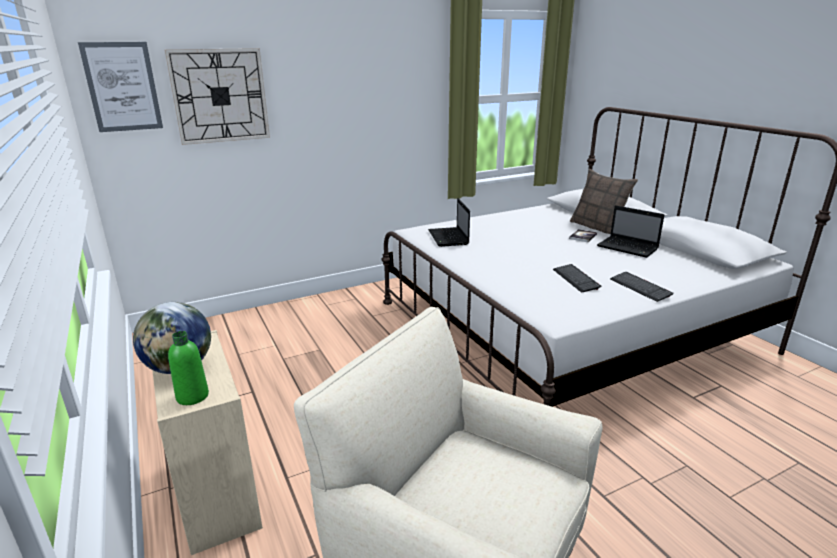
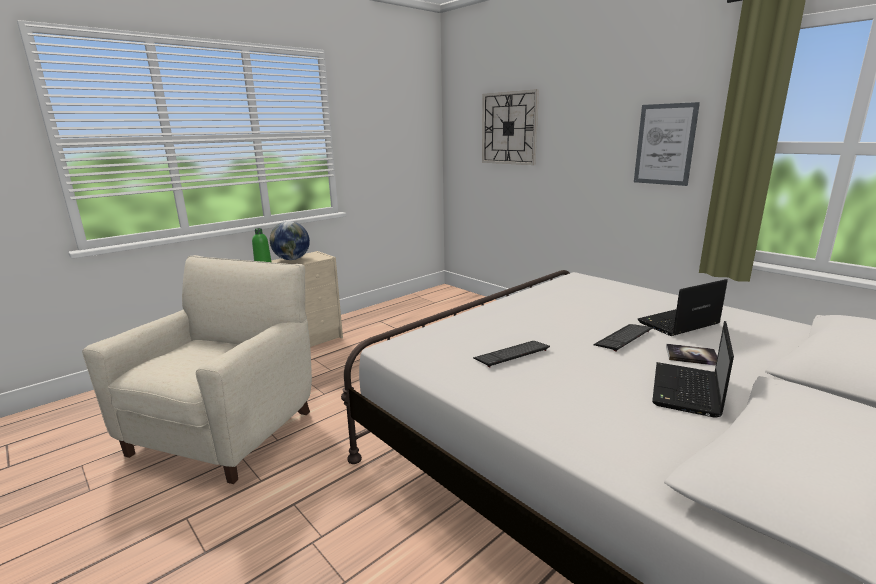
camera: 75 degrees right, 5 degrees down
(122, 87) = (462, 120): picture -> picture (665, 144)
(449, 238) = (575, 290): laptop -> laptop (677, 324)
(598, 227) = (761, 366): pillow -> none
(640, 287) = (517, 395): keyboard -> keyboard (623, 338)

